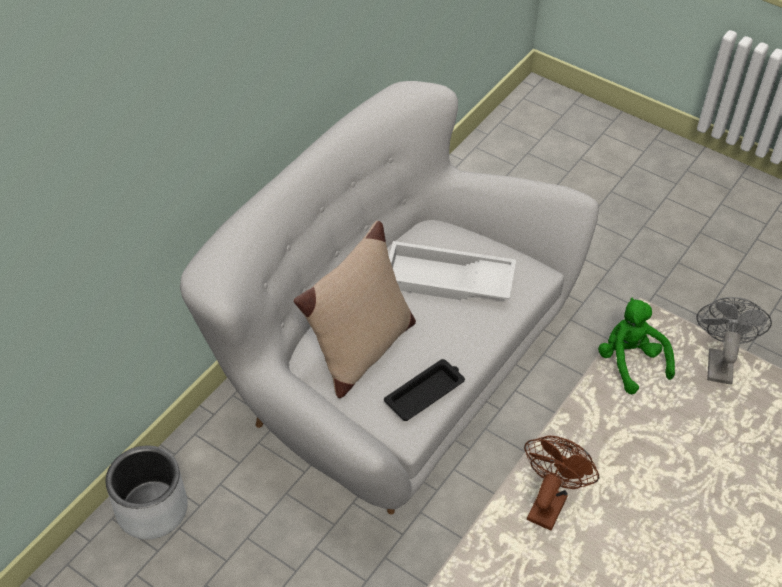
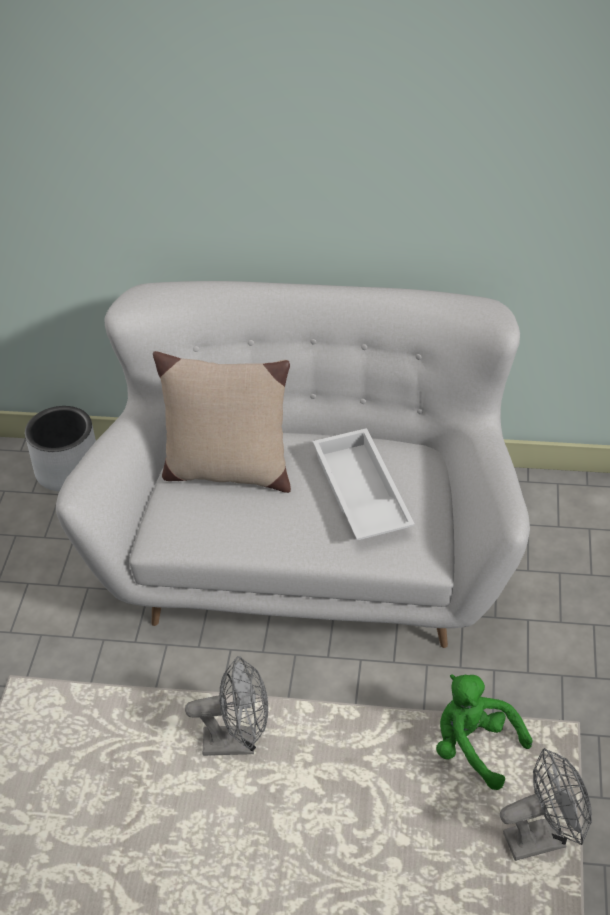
camera: 65 degrees right, 5 degrees down
(425, 392) = (209, 534): black tray -> none
(549, 502) = (238, 742): brown fan -> grey fan
(630, 362) = (474, 747): green plush toy -> green plush toy turned 90 degrees counterclockwise

